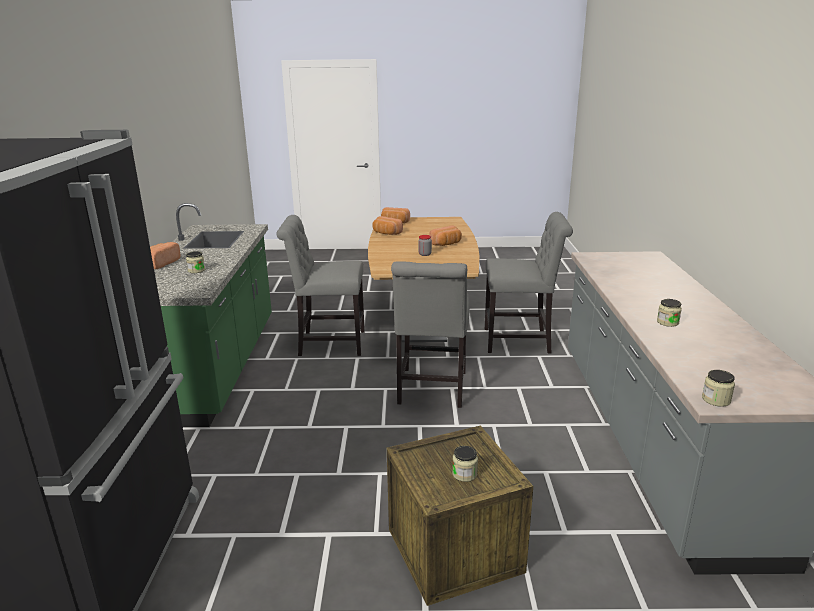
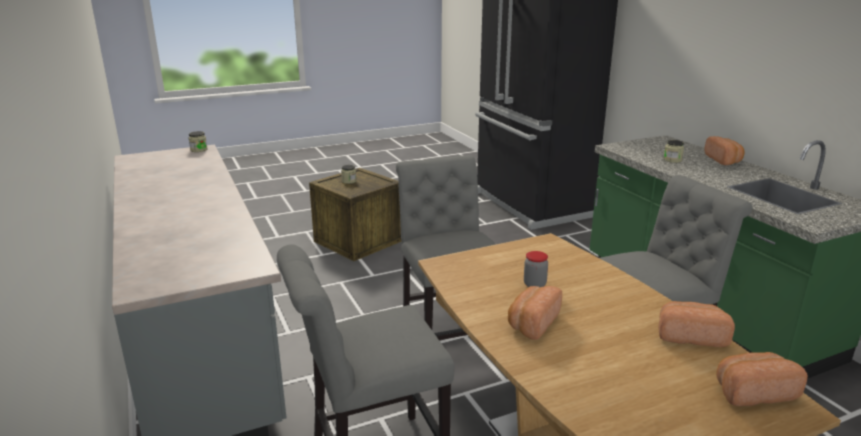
camera: 155 degrees right, 0 degrees up
(667, 322) = (195, 188): jar -> none

